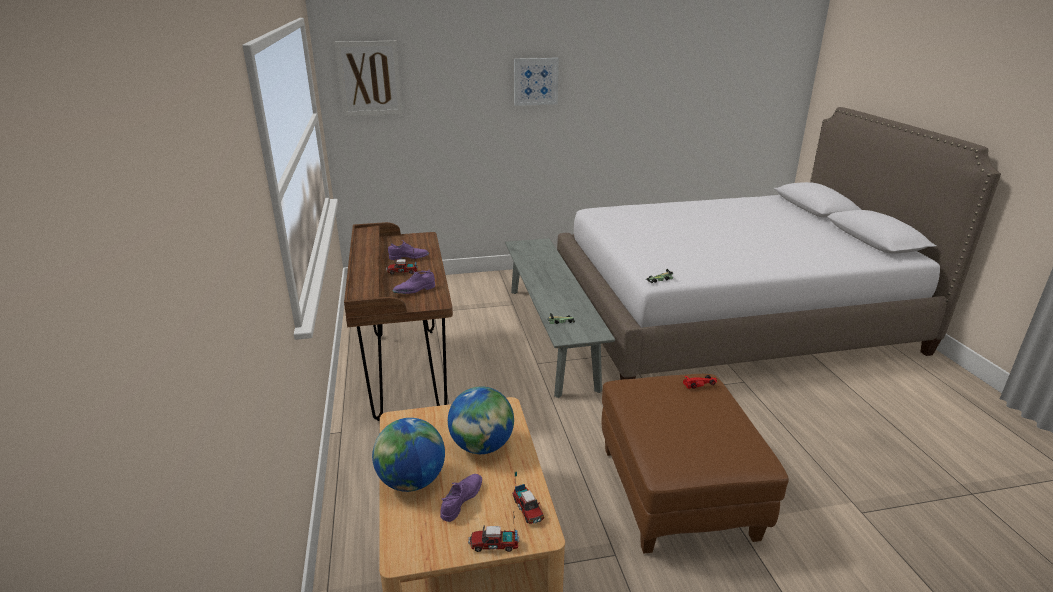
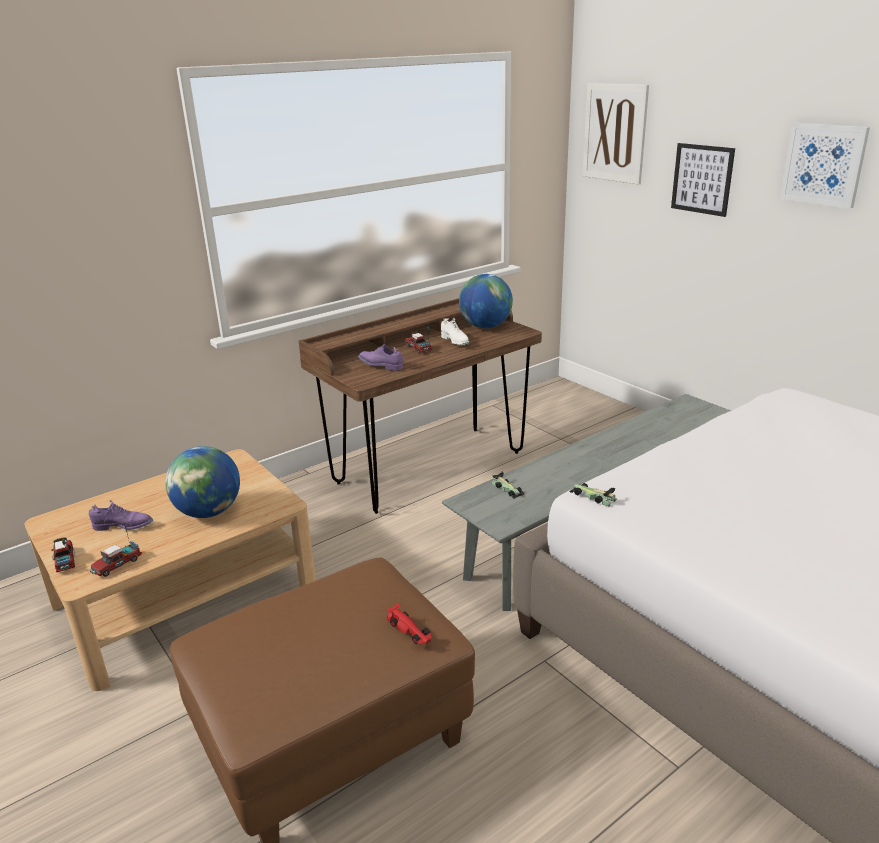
camera: 65 degrees right, 0 degrees up
(409, 258) = (455, 341): purple shoe -> white shoe
(411, 481) = (144, 494): globe -> globe (485, 327)
(454, 102) = (702, 179): none -> picture

